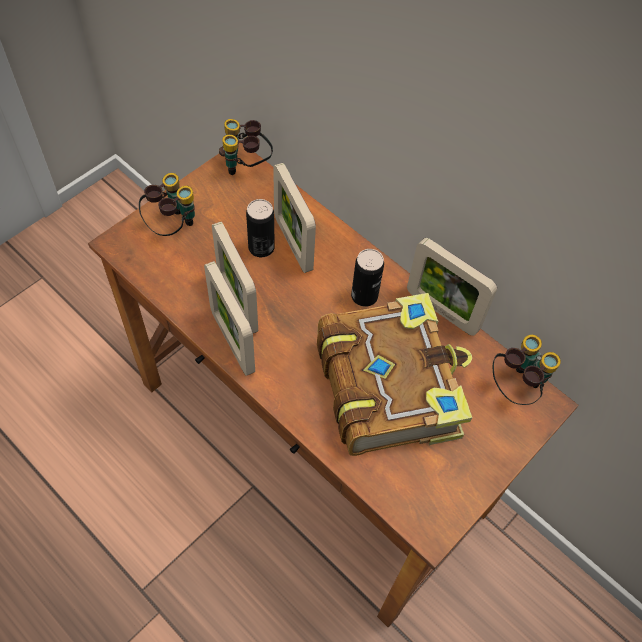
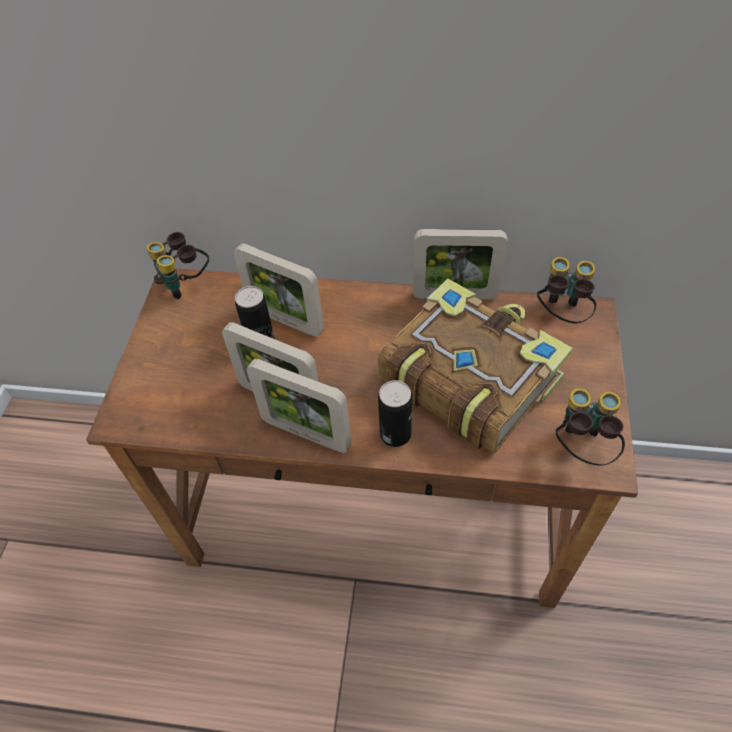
camera: 30 degrees left, 5 degrees down
(172, 225) = (159, 372): binoculars -> binoculars (581, 447)
(364, 296) = (383, 323): can -> can (395, 434)

